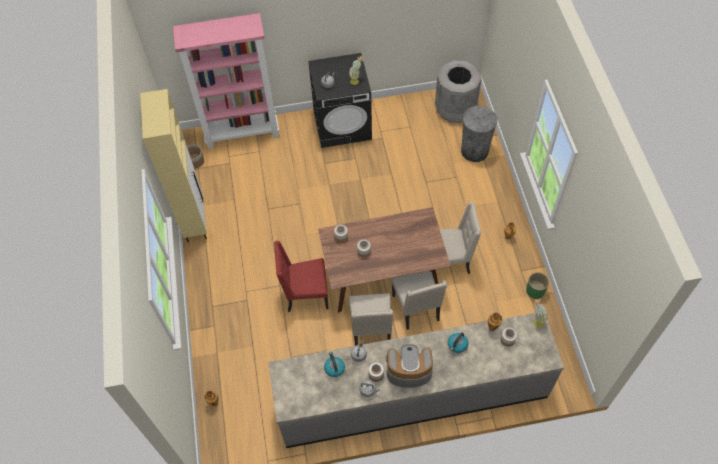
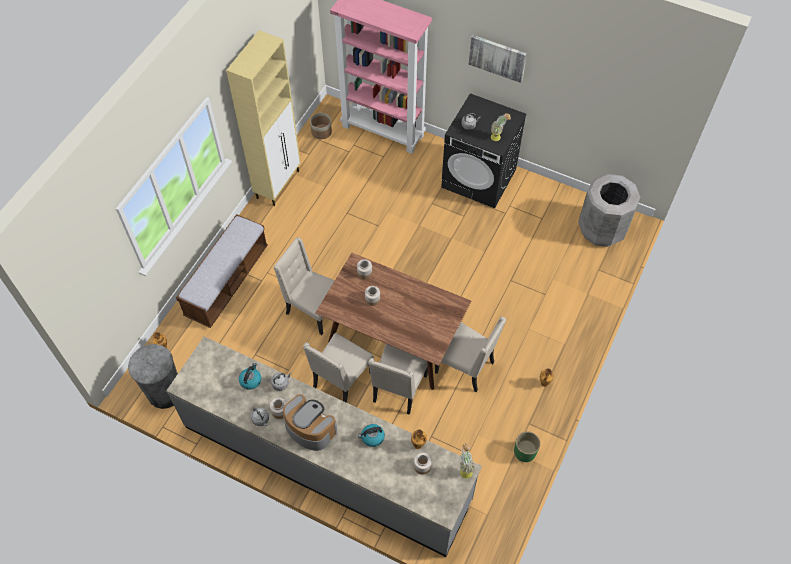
camera: 35 degrees right, 0 degrees up
(220, 319) = (227, 281): none -> bench
(305, 295) = (313, 309): red chair -> beige chair
(325, 18) = (497, 57): none -> picture
(474, 151) = (585, 281): grey trash can -> grey trash can (165, 392)

